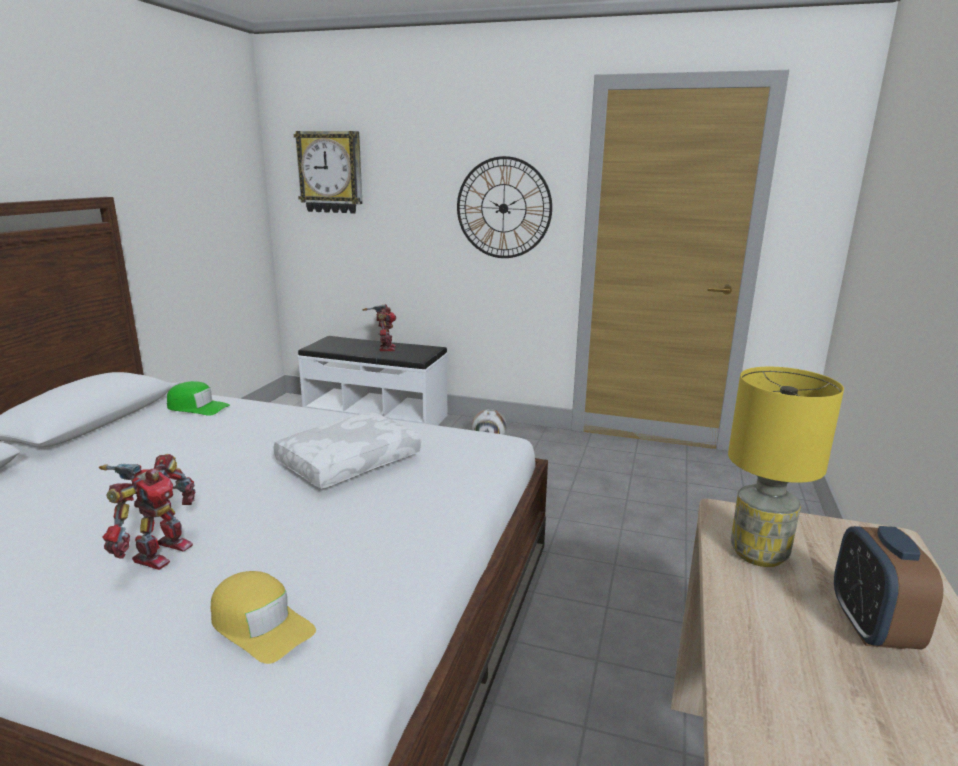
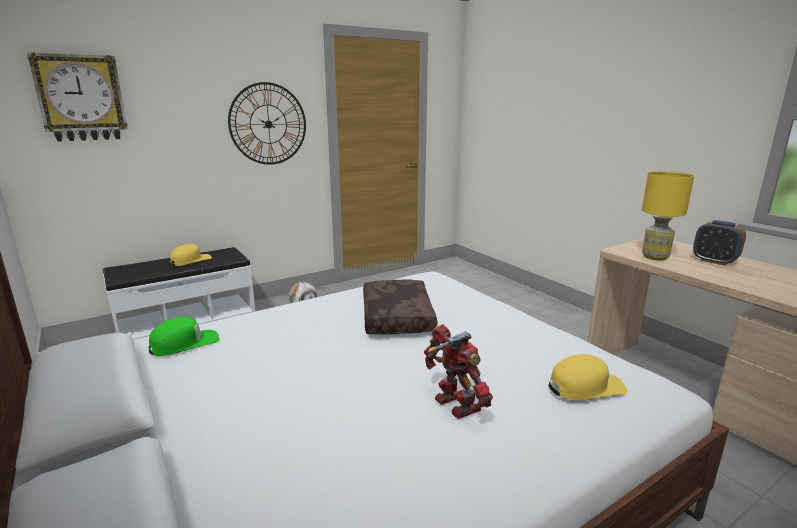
camera: 50 degrees left, 0 degrees up
(349, 461) = (395, 317): white pillow -> brown pillow
(385, 348) = (190, 260): toy robot -> yellow cap

